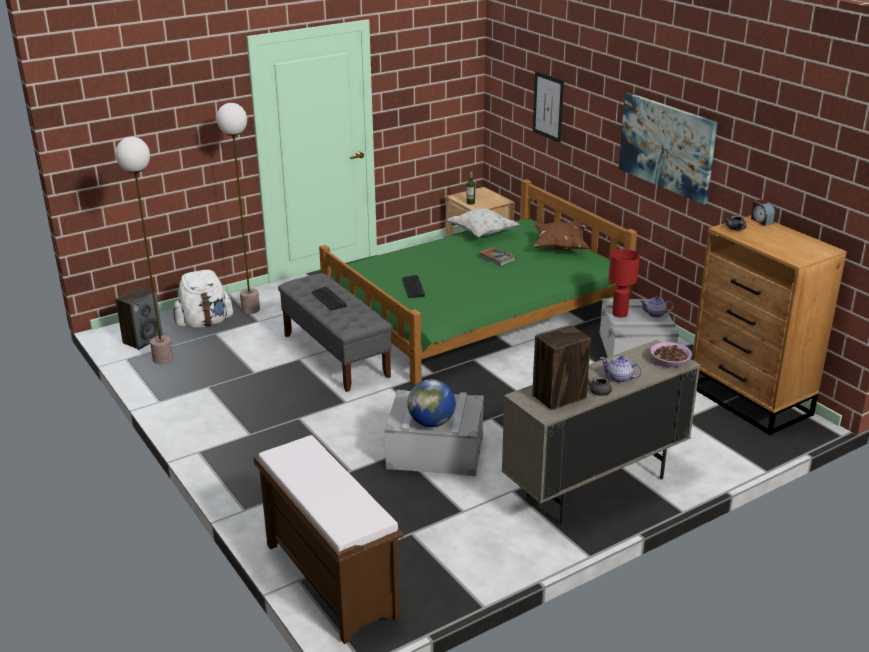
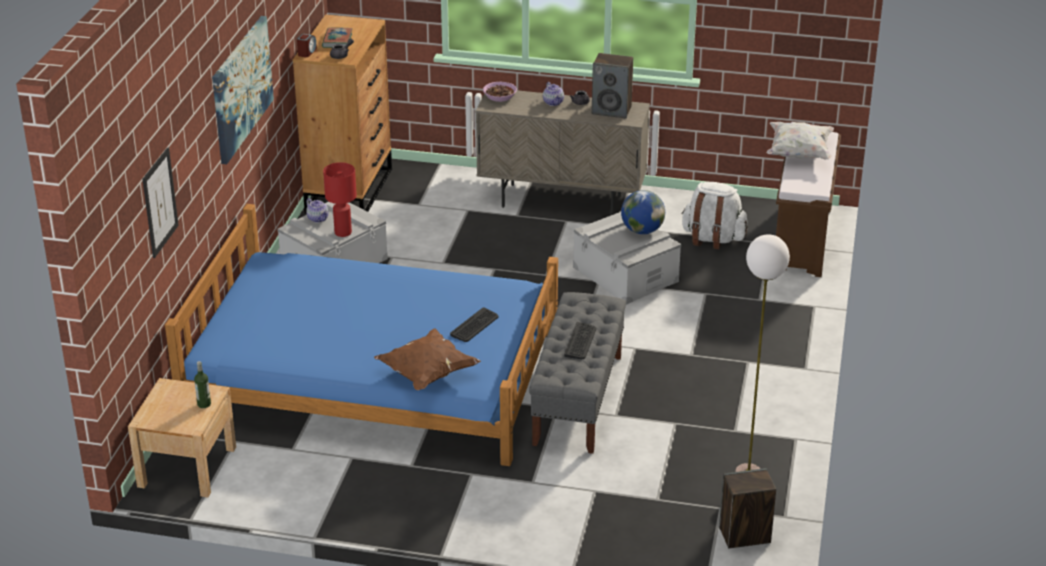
camera: 135 degrees left, 5 degrees up
(204, 323) = (654, 522): white backpack -> white backpack (712, 239)
(250, 310) = (583, 514): floor lamp -> none
(475, 311) = (375, 374): green bed -> blue bed
(482, 233) = (282, 358): white pillow -> white pillow (799, 154)
(497, 258) = (339, 315): book -> book (337, 40)
(560, 247) = (257, 296): brown pillow -> brown pillow (427, 374)

